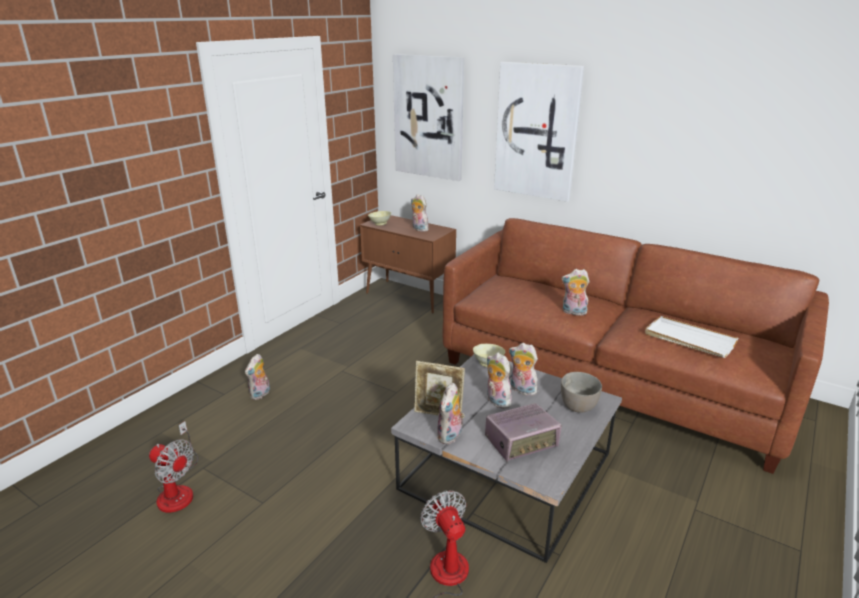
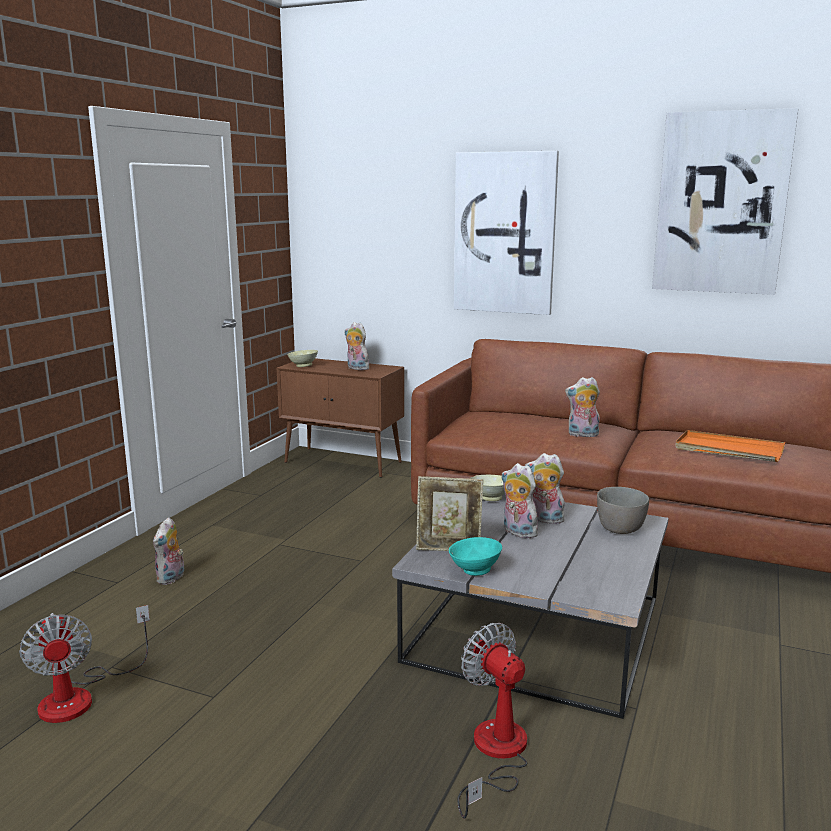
camera: 10 degrees left, 10 degrees down
(178, 490) = (81, 695): fan -> fan turned 45 degrees clockwise
(429, 117) = (363, 227): picture -> picture (721, 203)
(450, 436) = (474, 570): plush toy -> turquoise bowl
(521, 442) = (567, 568): radio -> none
(689, 339) = (728, 450): white tray -> orange tray

